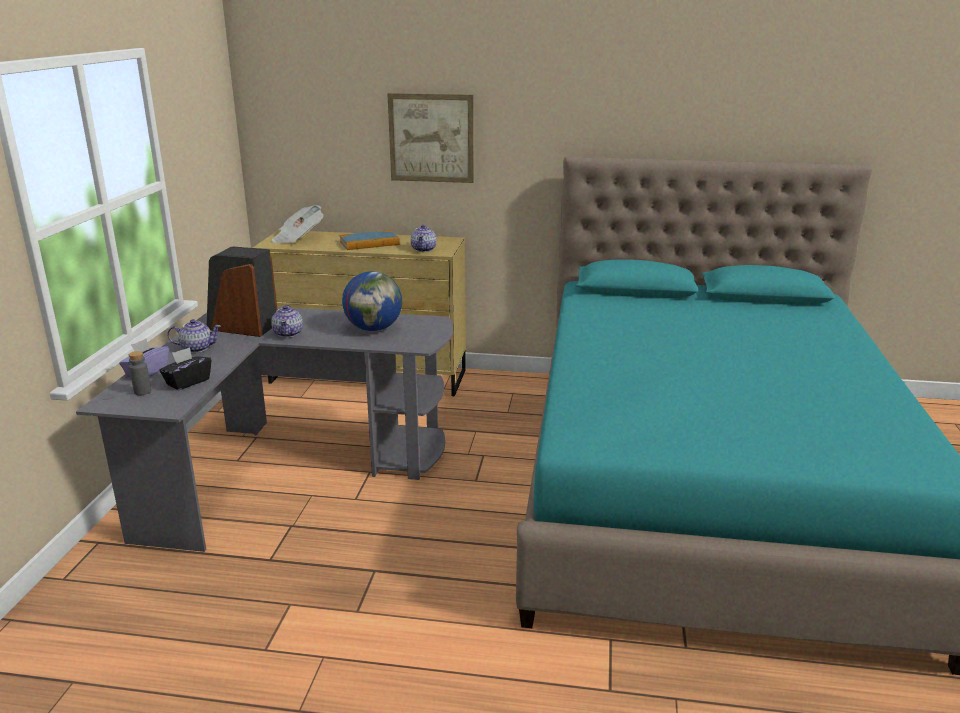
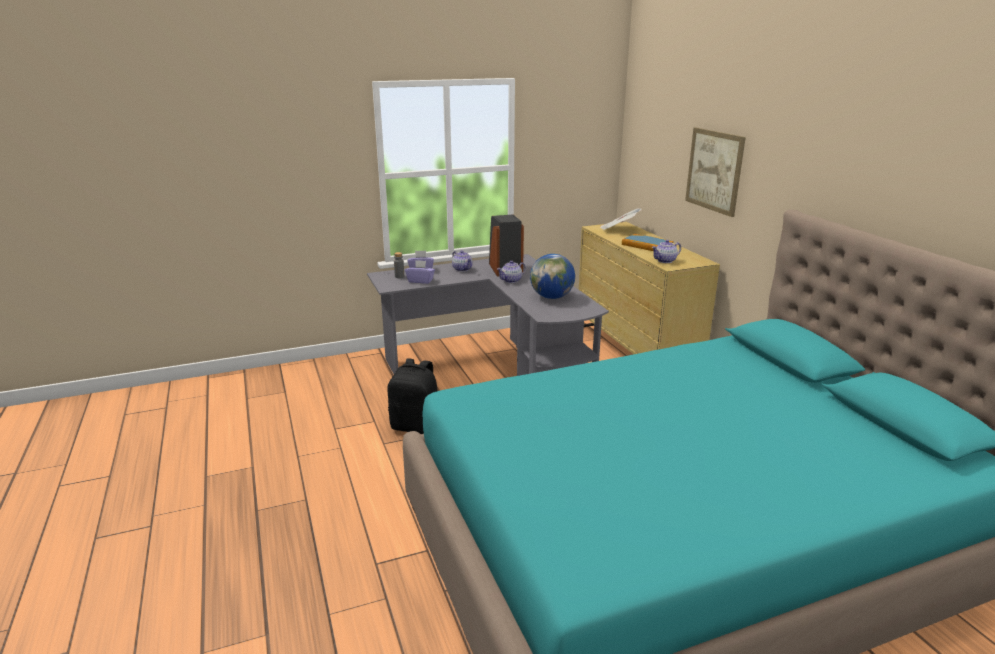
camera: 60 degrees right, 0 degrees up
(188, 382) = (420, 281): black tissue box -> purple tissue box
(347, 570) = (416, 426): none -> black backpack

